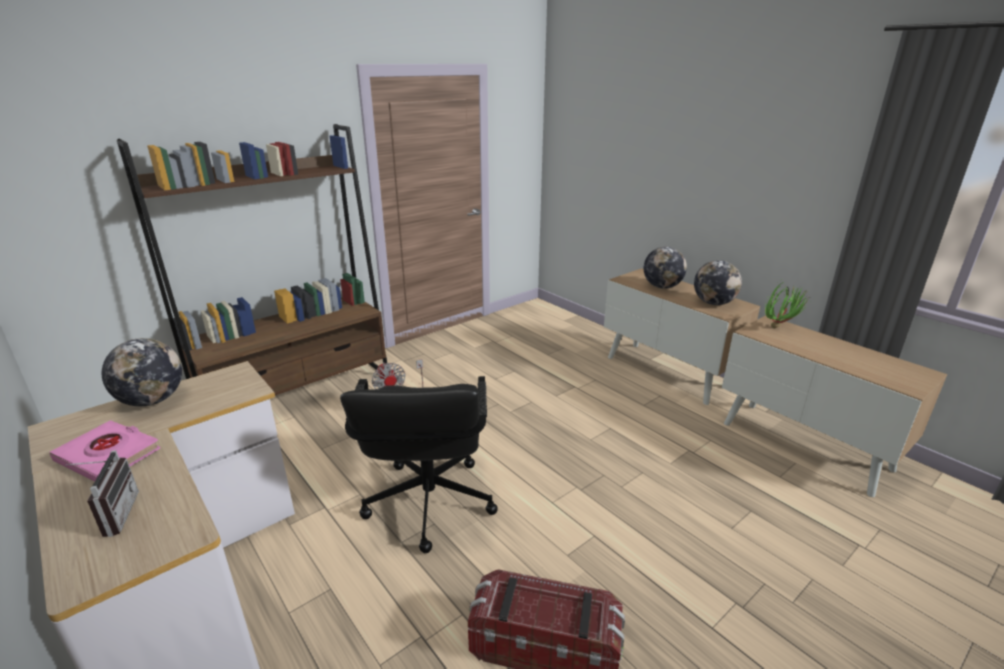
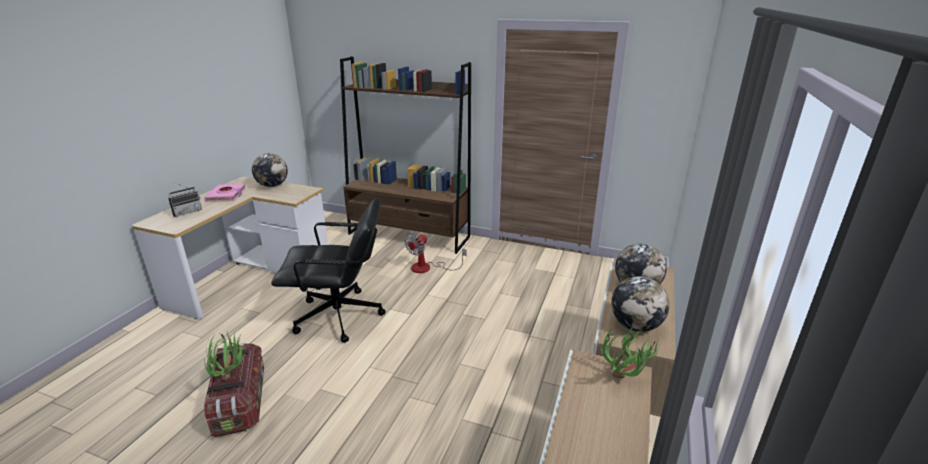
camera: 60 degrees right, 0 degrees up
(428, 502) = (340, 317): black office chair -> black office chair turned 150 degrees counterclockwise
(554, 607) = (231, 375): none -> potted plant

